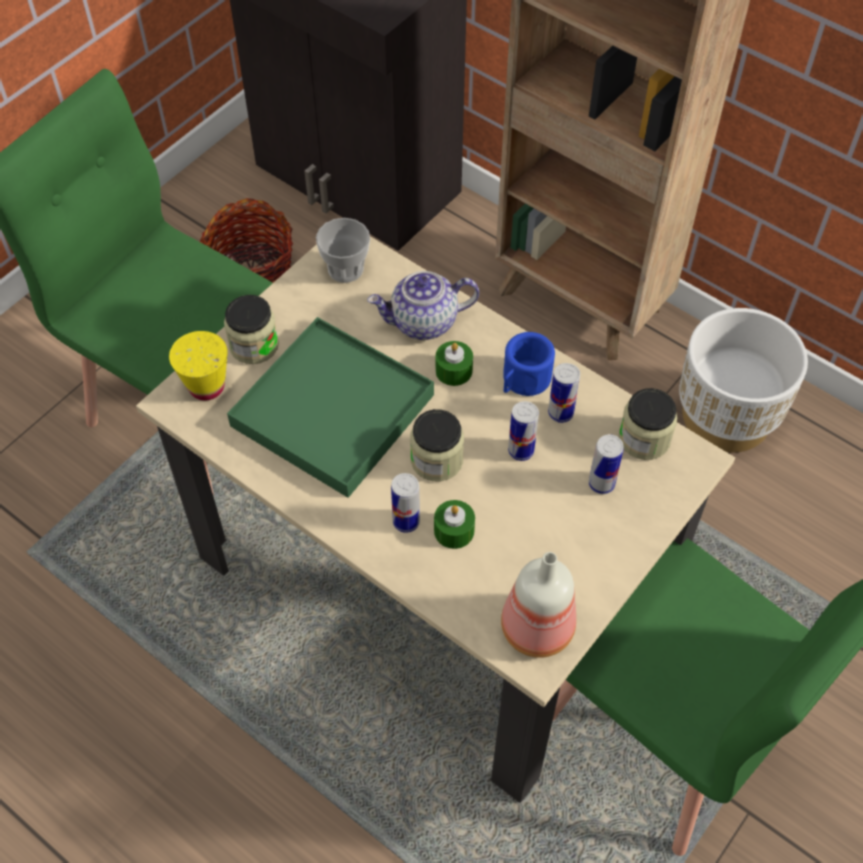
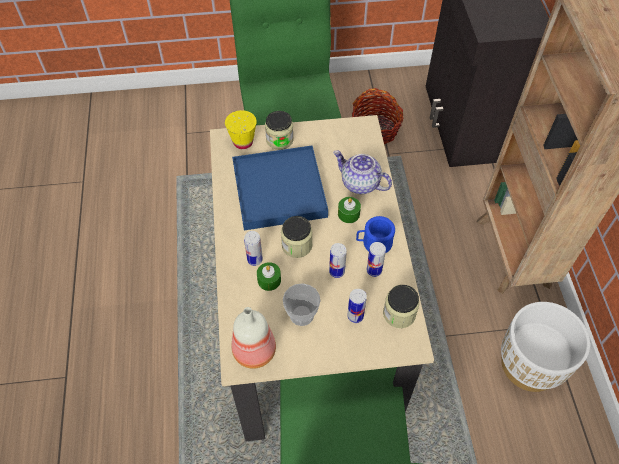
camera: 45 degrees right, 0 degrees up
(332, 410) = (279, 190): green tray -> blue tray
(345, 269) = (353, 136): cup -> cup (301, 314)

